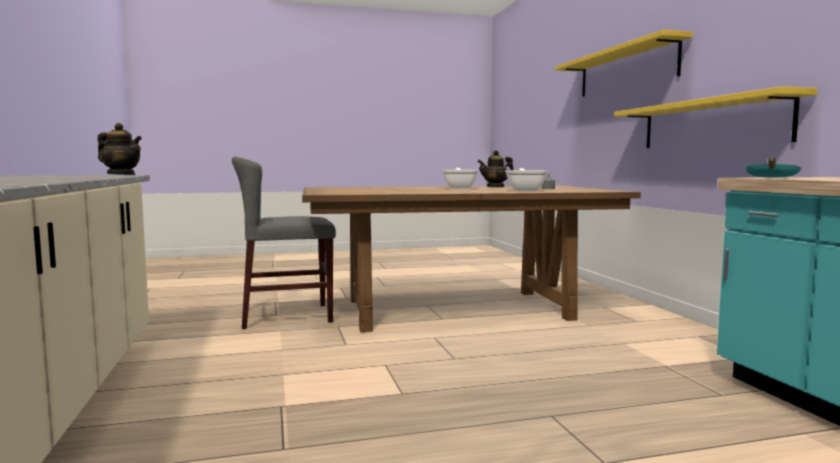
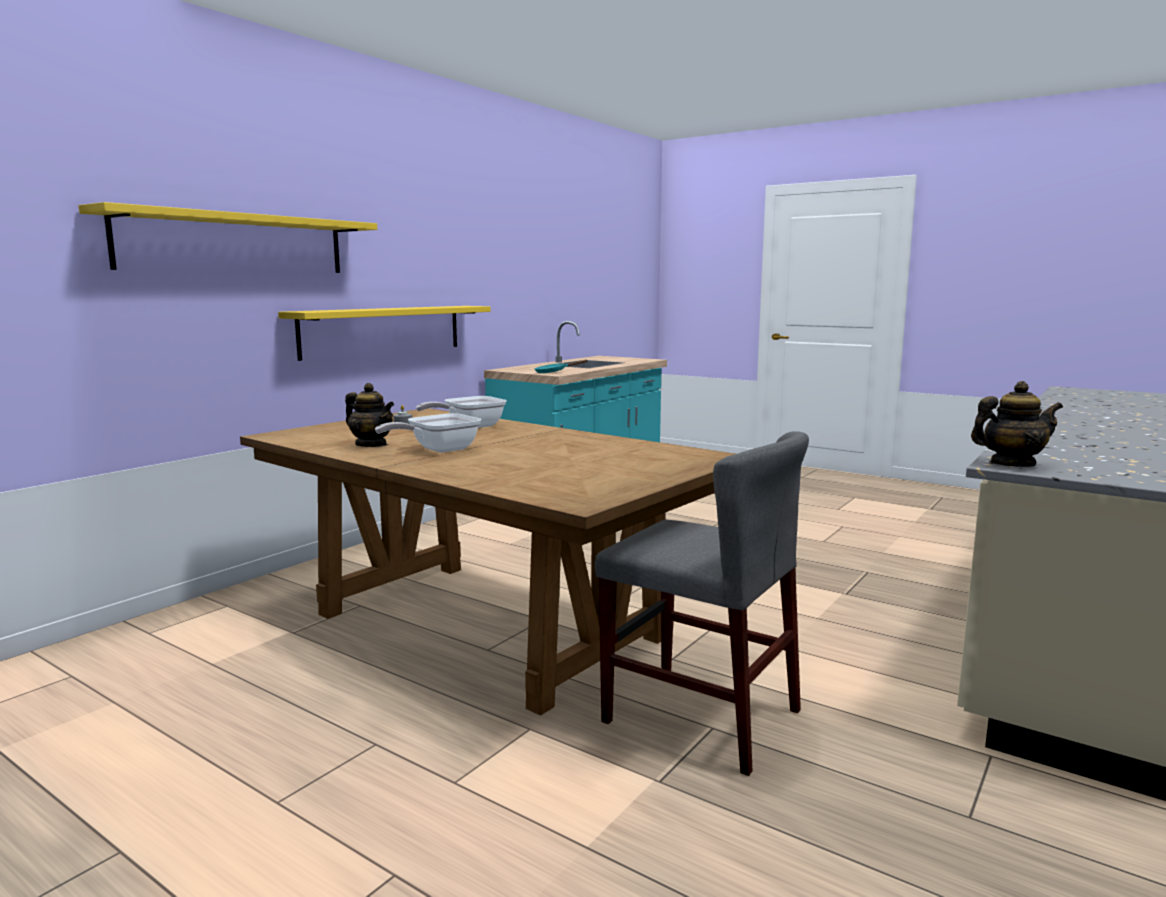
camera: 130 degrees left, 5 degrees up
(121, 175) = (1011, 464): teapot -> teapot turned 105 degrees clockwise

